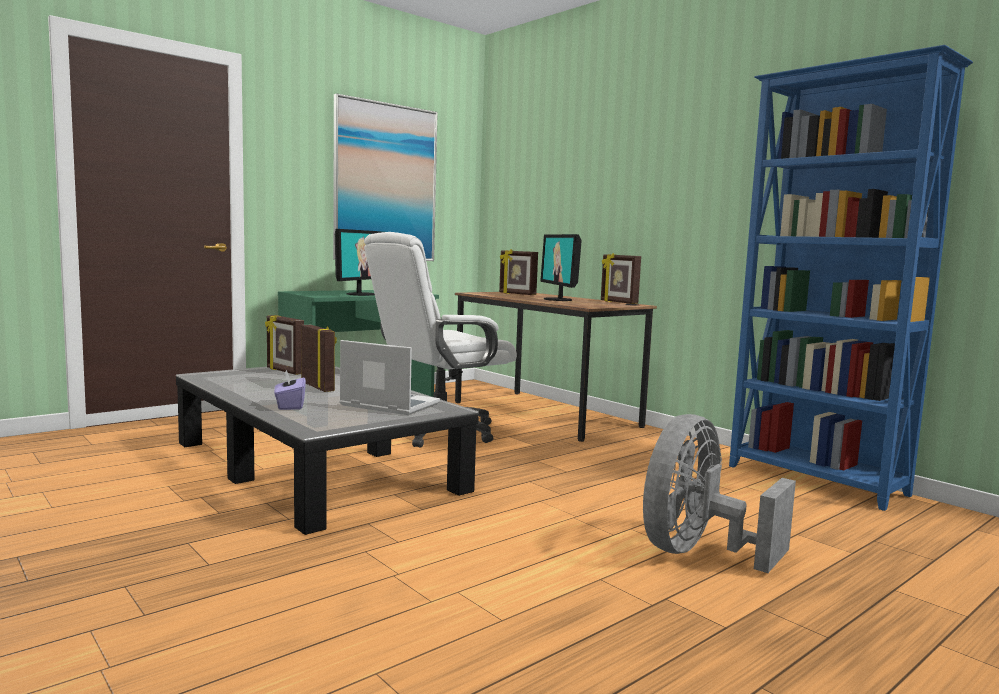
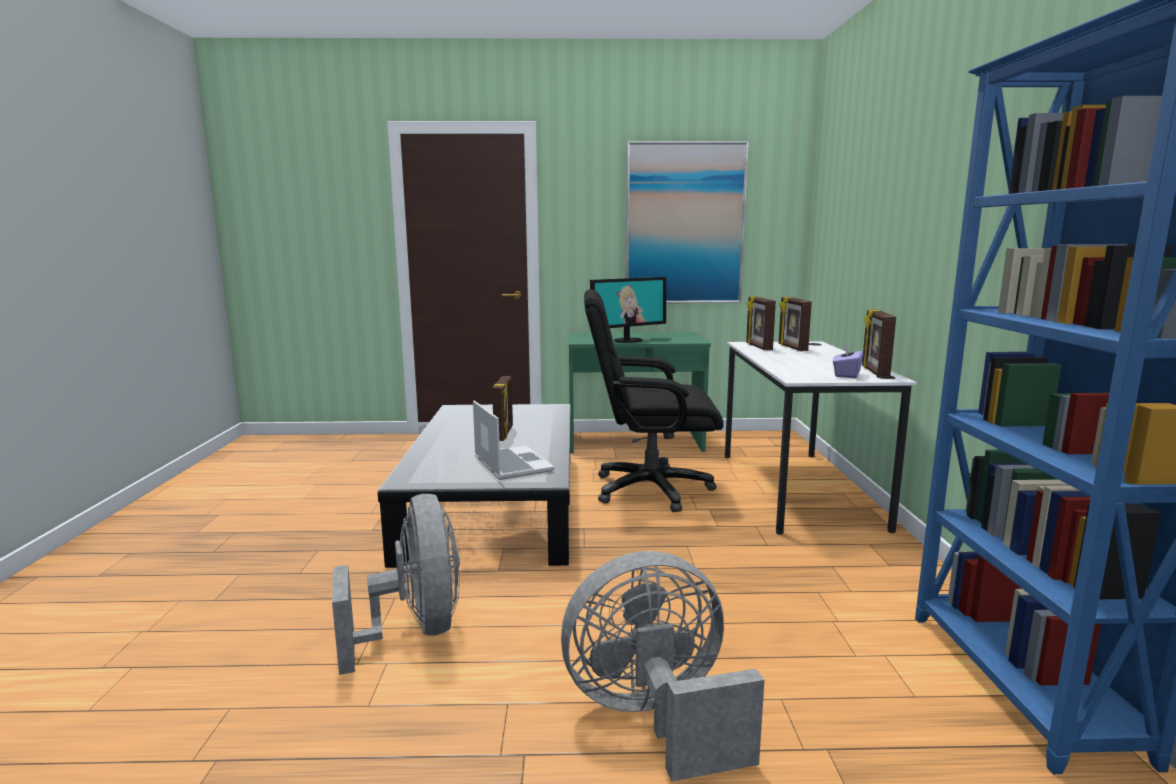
camera: 40 degrees right, 5 degrees up
(284, 371) = (517, 412): picture frame -> picture frame (758, 347)
(290, 406) = (441, 452): purple tissue box -> purple tissue box (846, 375)
(435, 565) = (415, 631): none -> grey fan
(438, 432) = (649, 489): white office chair -> black office chair
(544, 414) = (797, 489): brown desk -> white desk
(558, 299) = (809, 361): monitor -> none

